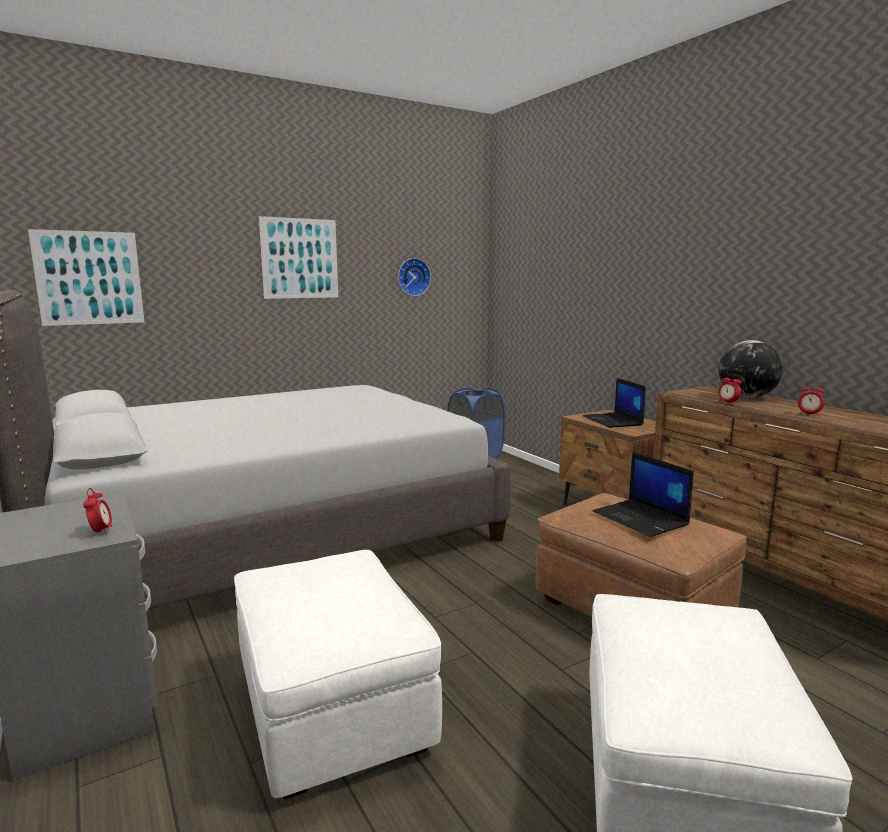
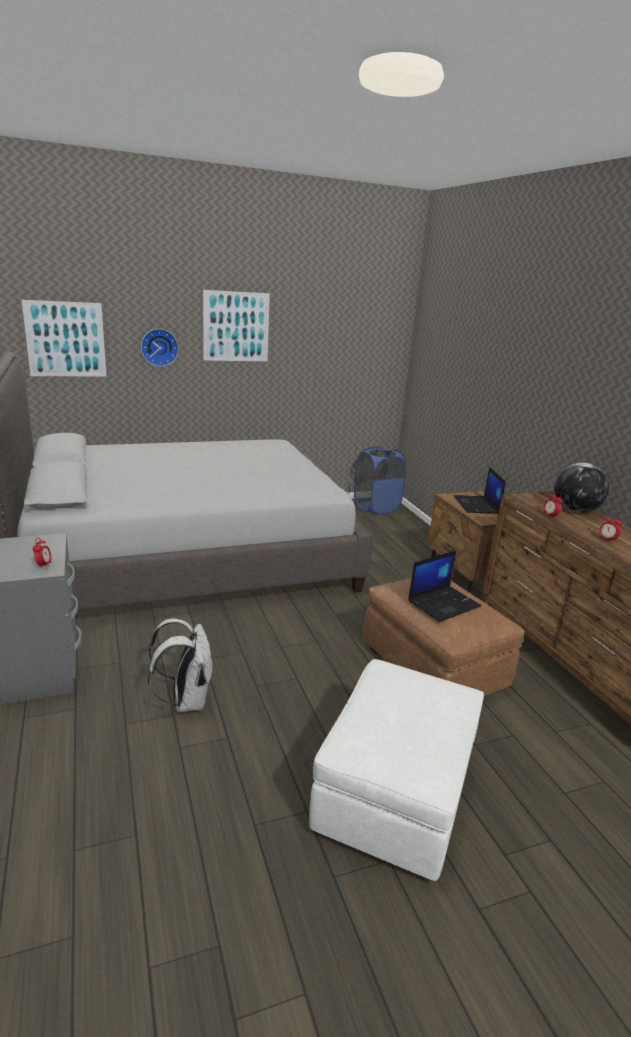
camera: 10 degrees right, 10 degrees up
(331, 709) = (186, 700): white ottoman -> white backpack
(413, 277) = (337, 345): wall clock -> wall clock (159, 347)
(641, 519) = (444, 603): laptop -> laptop turned 105 degrees counterclockwise

